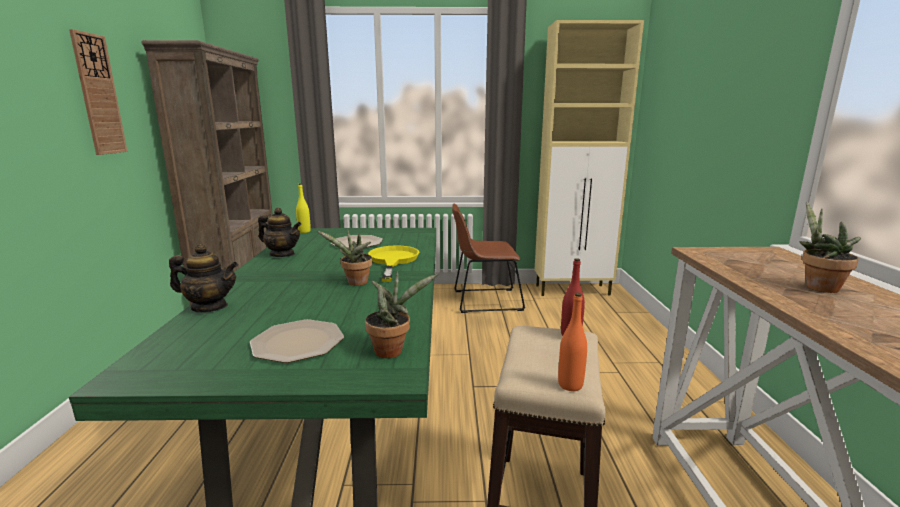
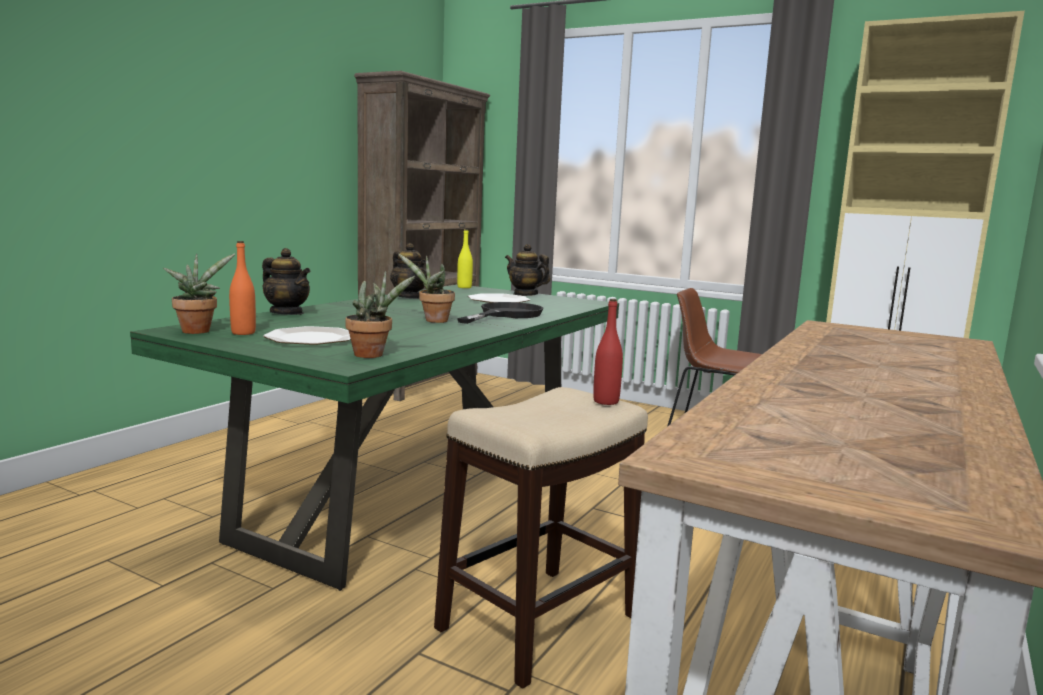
camera: 30 degrees right, 5 degrees down
(98, 95) = (298, 124): wall clock -> none
(362, 231) = (525, 294): none -> teapot
(392, 261) = (505, 315): yellow frying pan -> black frying pan
(570, 385) = (522, 423): orange bottle -> orange bottle (243, 333)
(817, 286) = (889, 360): potted plant -> potted plant (198, 330)

